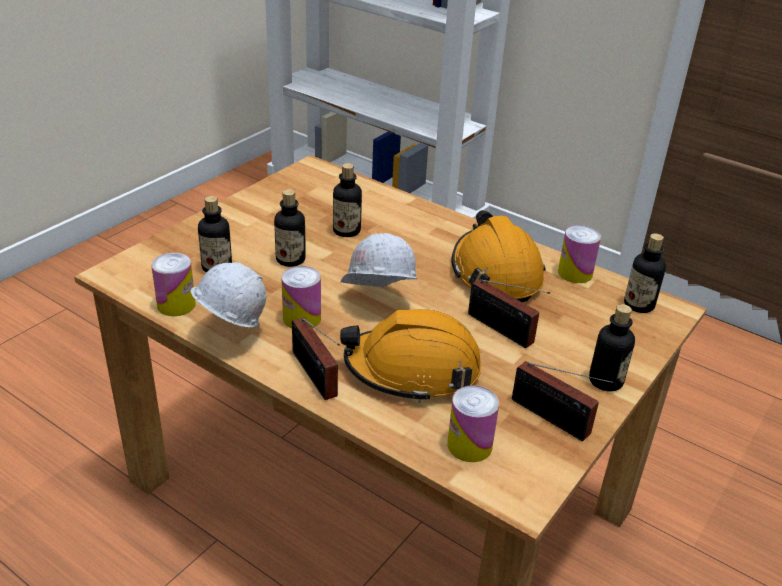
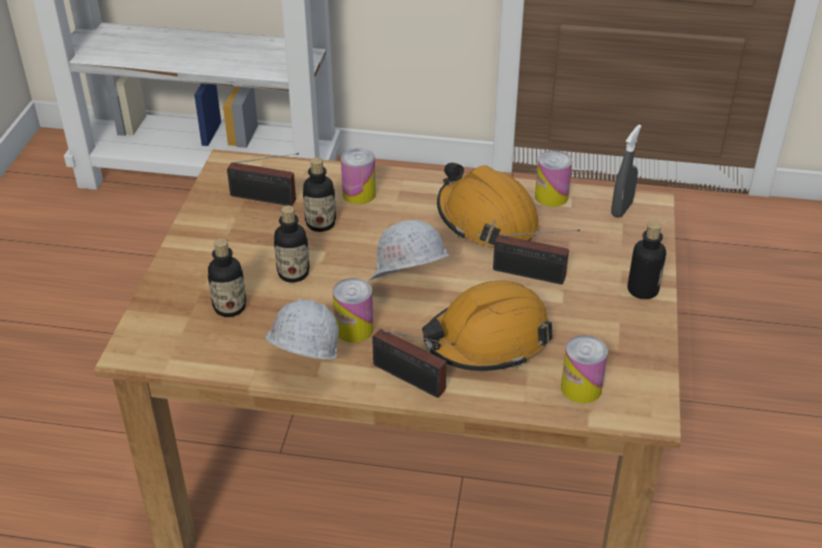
camera: 25 degrees left, 5 degrees up
(176, 305) = (225, 360): can -> can (359, 194)
(554, 419) = (627, 340): radio -> radio (266, 199)
(639, 305) = (621, 209): bottle -> grey spray bottle

